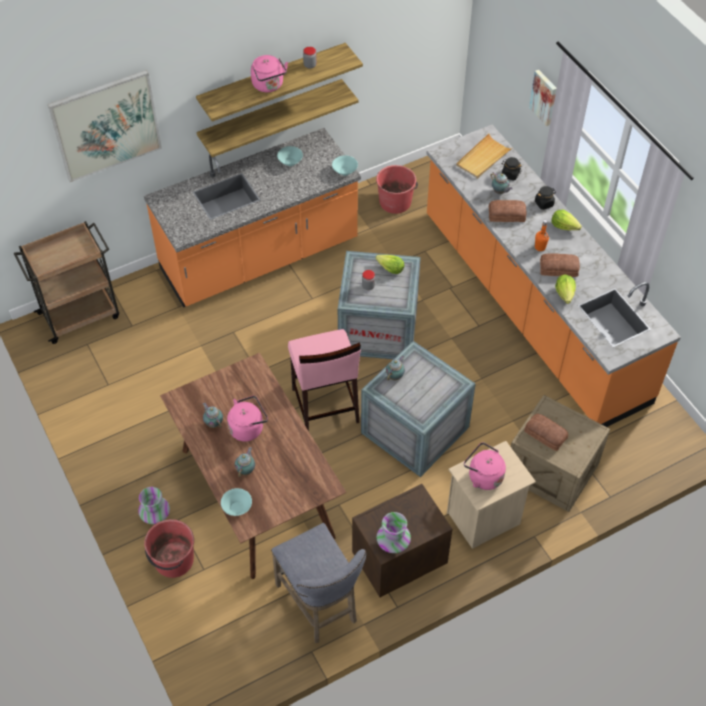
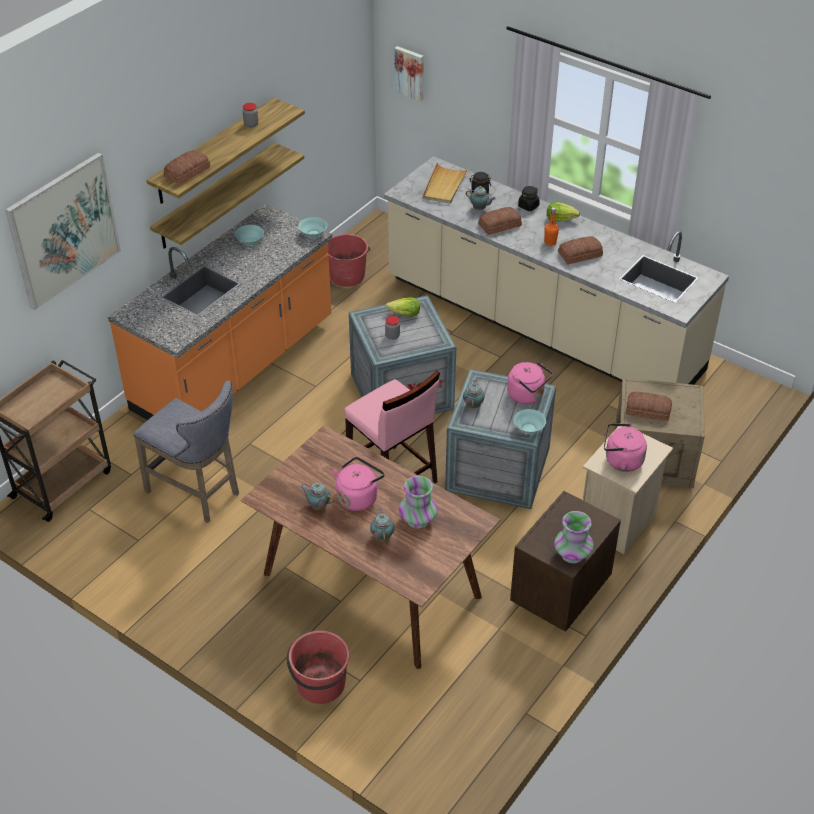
camera: 25 degrees left, 10 degrees down
(155, 516) = (273, 649): vase -> vase (418, 520)
(232, 98) = (188, 172): none -> bread
(237, 507) = (396, 574): turquoise bowl -> turquoise bowl (529, 428)
(269, 86) = (220, 151): pink kettle -> pink kettle (527, 395)
(320, 606) = (507, 666): grey stool -> grey stool (197, 493)
(532, 308) = (541, 326): orange counter -> beige counter
(544, 97) = (491, 101): picture -> picture (410, 73)
(565, 294) = (601, 273): lettuce -> none

